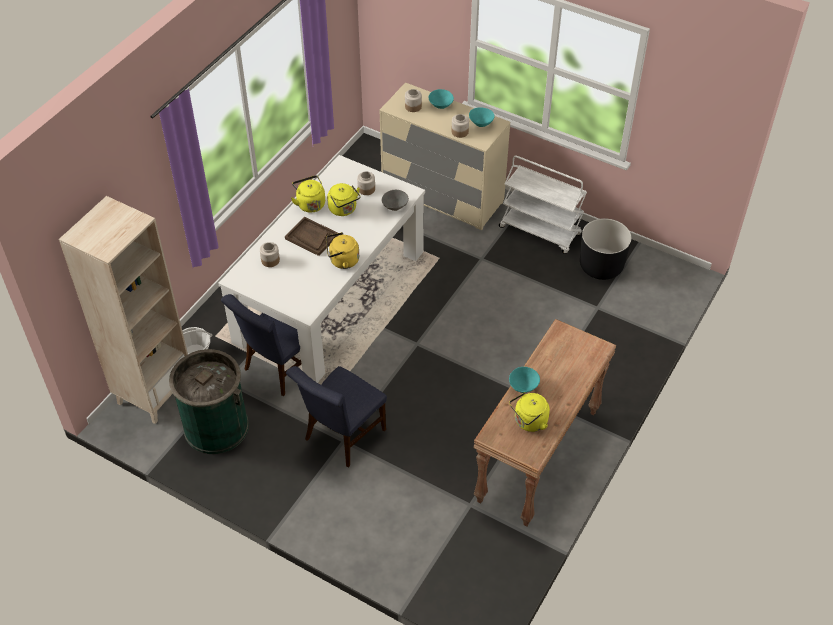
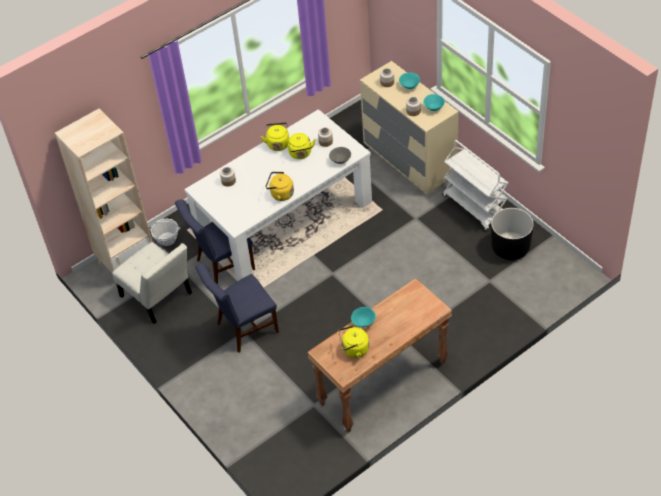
camera: 25 degrees right, 0 degrees up
(216, 427) = (158, 297): green trash can -> white chair
(311, 237) = (266, 170): brown tray -> none

